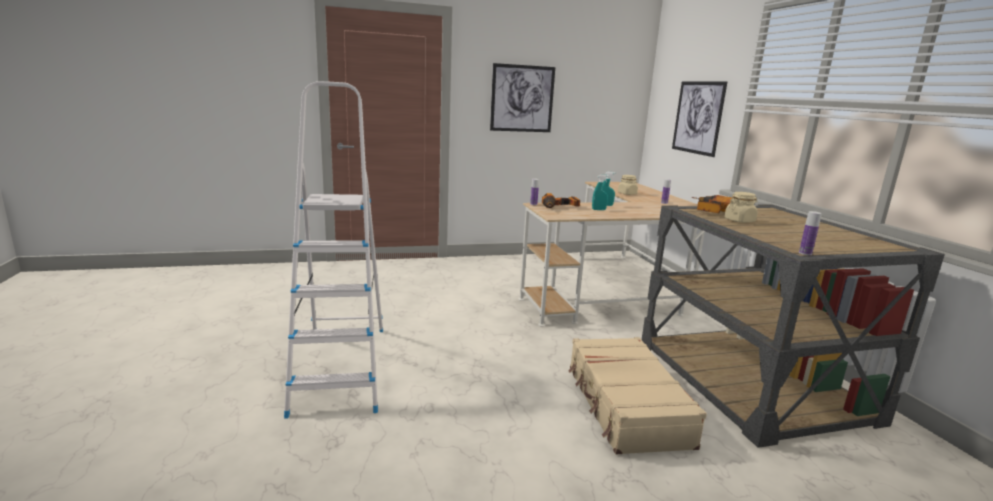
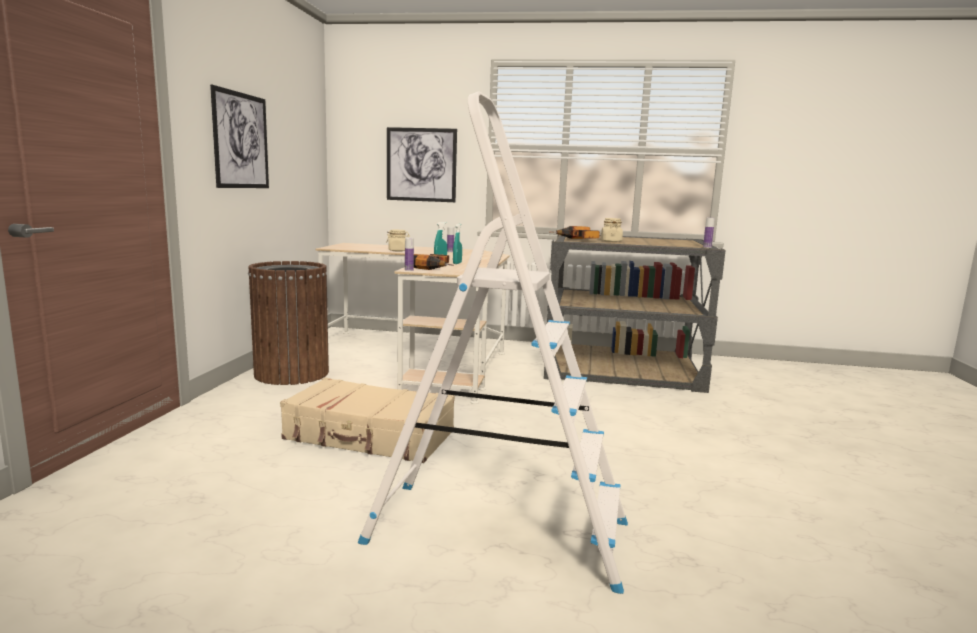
camera: 65 degrees left, 5 degrees down
(518, 264) = (292, 373): none -> brown trash can
(625, 405) = (646, 412): beige suitcase -> beige suitcase (370, 436)

